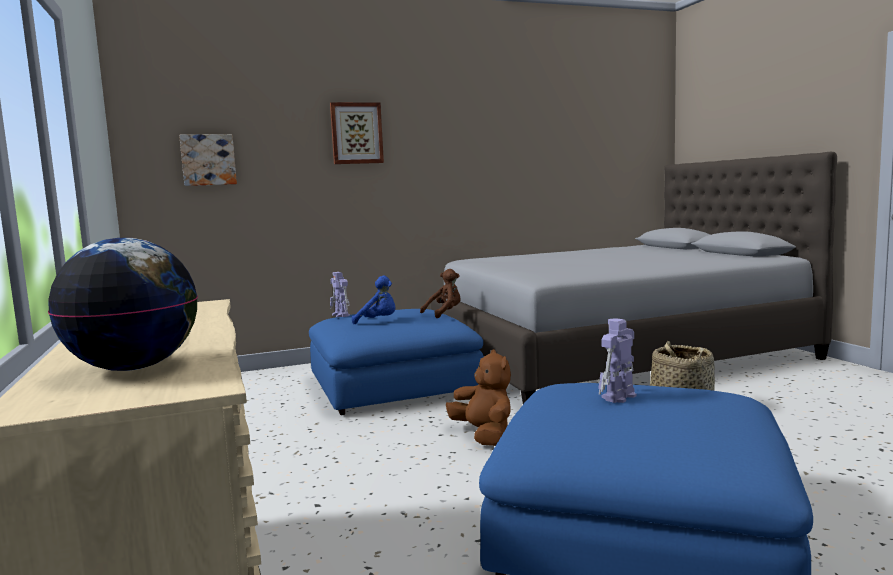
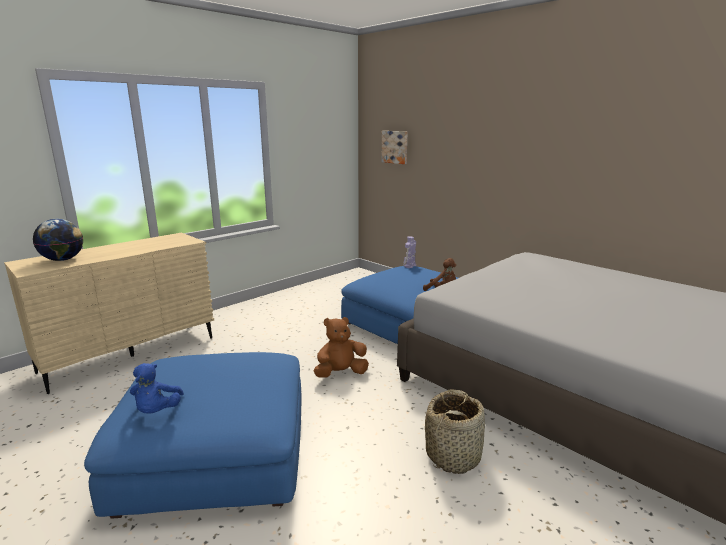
camera: 65 degrees right, 10 degrees up
(356, 133) = (479, 133): picture -> none
(378, 321) = (397, 278): blue plush toy -> blue plush toy (157, 411)
(484, 435) = (341, 373): brown plush toy -> brown plush toy turned 150 degrees counterclockwise
(618, 397) = (233, 374): toy robot -> none

